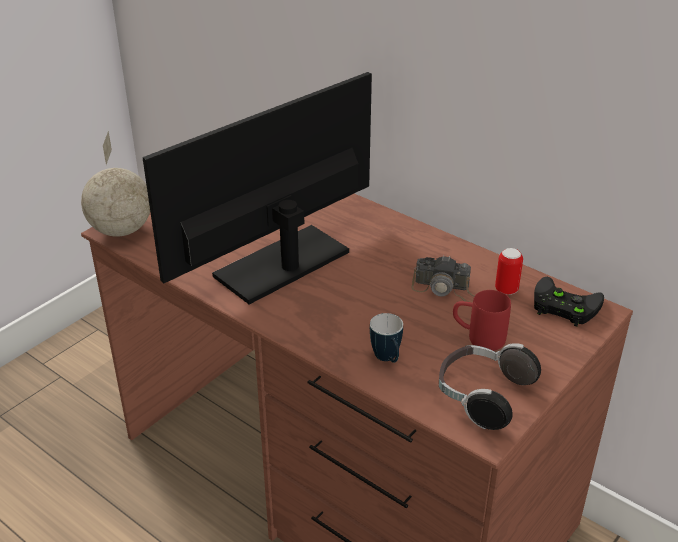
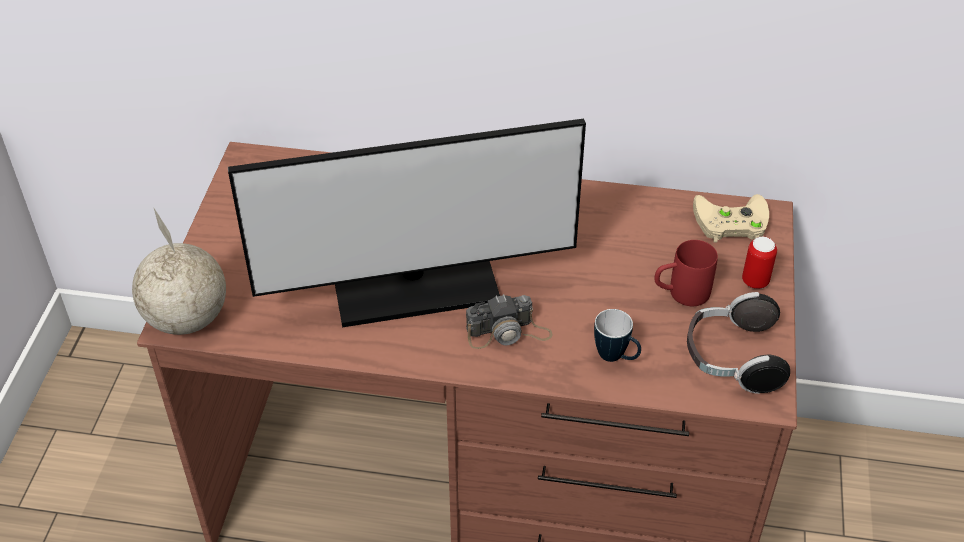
camera: 30 degrees left, 10 degrees up
(282, 264) = (416, 288): monitor -> monitor turned 120 degrees counterclockwise
(445, 290) = (608, 250): camera -> camera (508, 332)
(506, 290) = (665, 225): can -> can (755, 281)
(562, 305) = (729, 223): black game controller -> beige game controller

